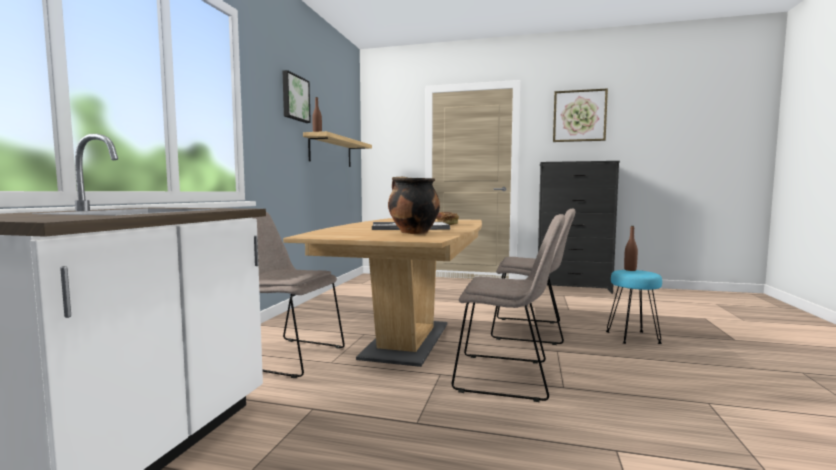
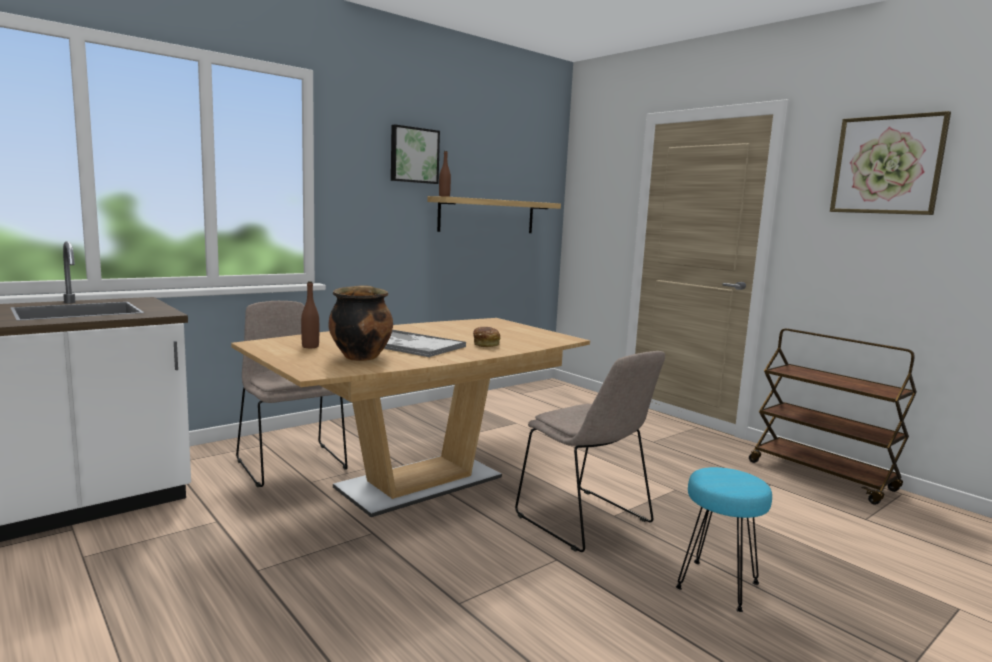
camera: 35 degrees right, 5 degrees up
(507, 377) = (427, 564): beige chair -> none
(573, 287) = (822, 476): black dresser -> brown cart
(630, 270) = (736, 473): brown bottle -> brown bottle (310, 346)

